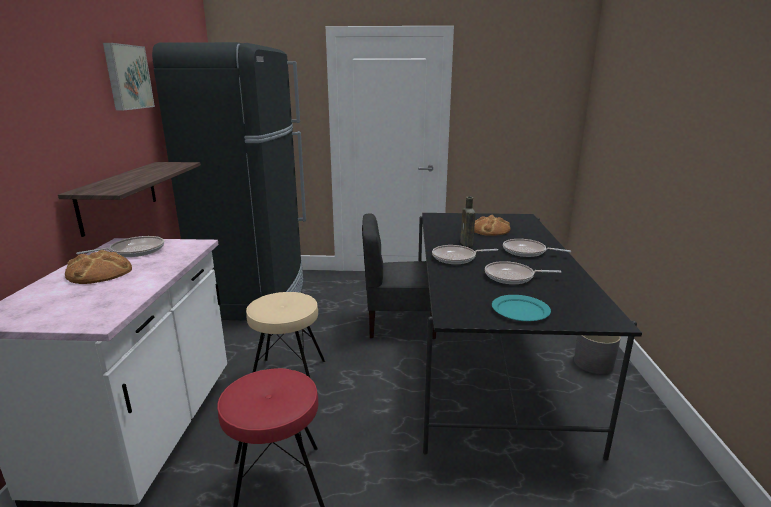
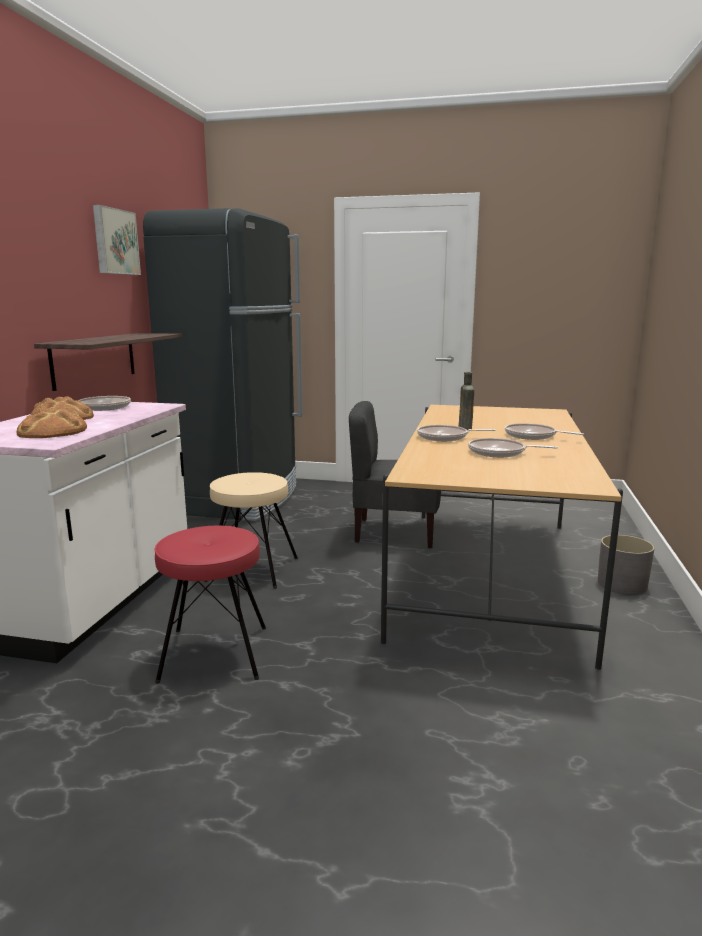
camera: 10 degrees right, 5 degrees down
(488, 363) = (488, 574): black dining table -> beige dining table
(489, 229) = (501, 419): bread -> bread (53, 431)
(519, 310) = (489, 475): turquoise plate -> none

